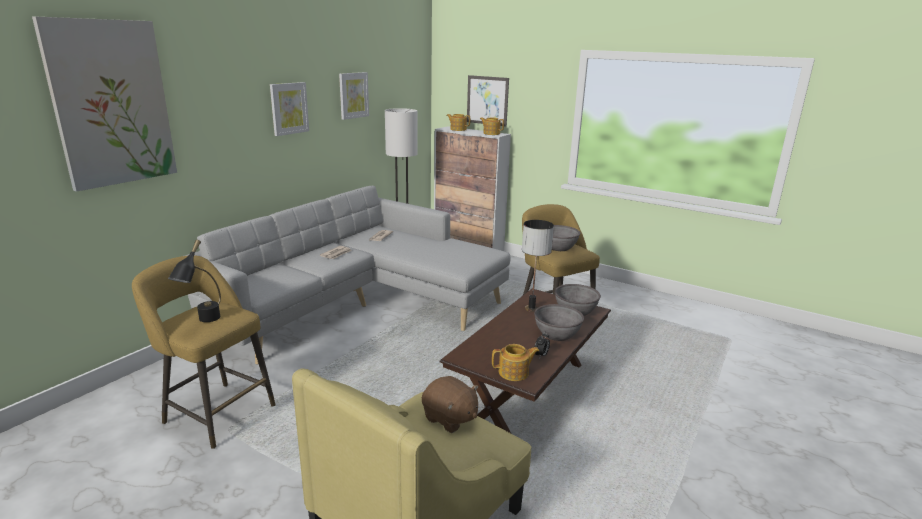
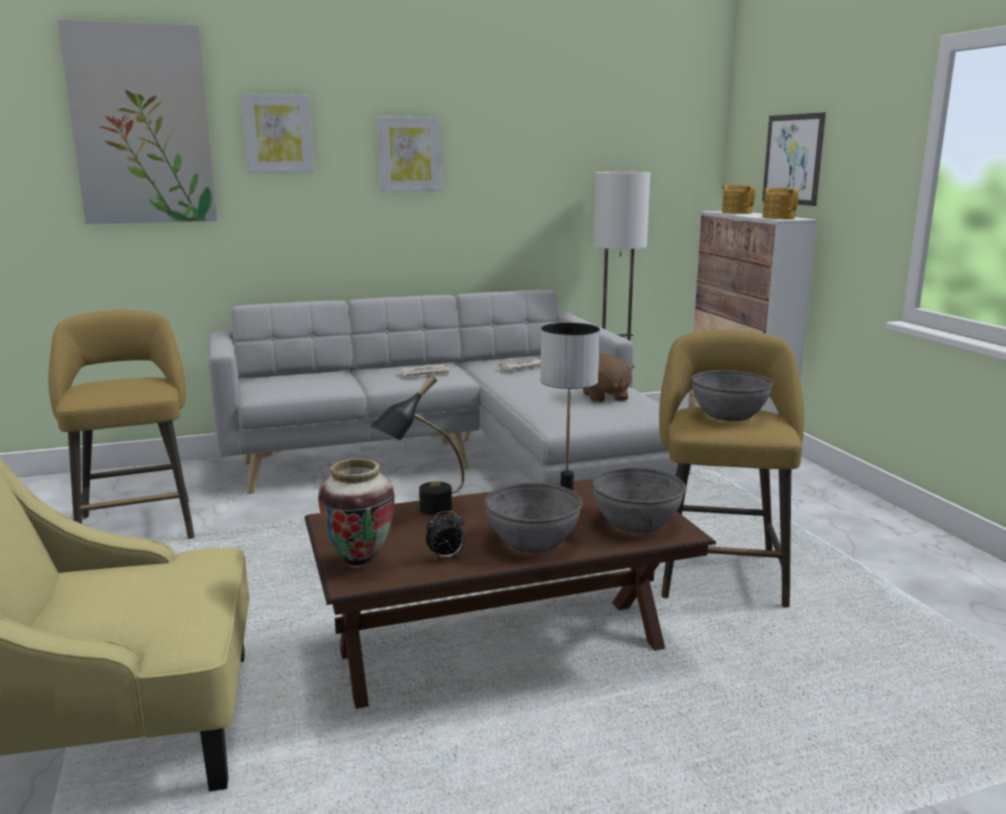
camera: 40 degrees right, 5 degrees down
(203, 322) = (106, 389): black table lamp -> black table lamp (422, 513)
(353, 95) = (538, 144): picture -> picture (278, 133)
(450, 418) = (181, 582): brown plush toy -> brown plush toy (604, 397)
(514, 373) = (360, 563): teapot -> vase

